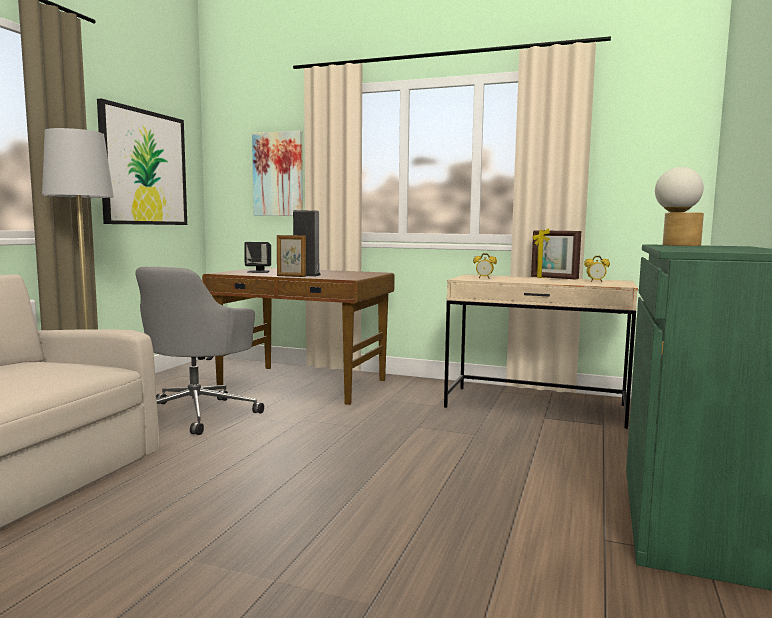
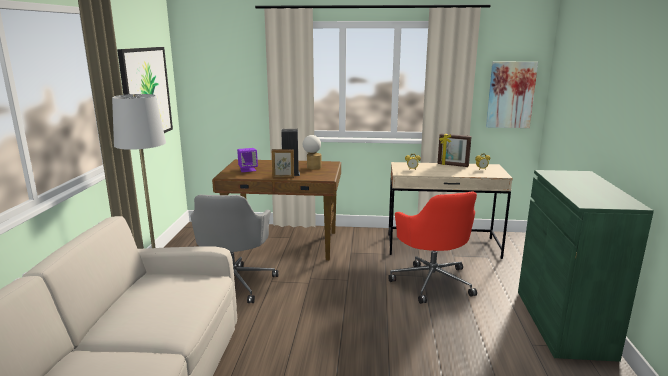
camera: 15 degrees left, 10 degrees up
(258, 271) = (248, 170): black speaker -> purple speaker
(278, 174) = (242, 86): picture -> picture (510, 95)
(485, 441) = (432, 281): none -> red office chair
(676, 245) = (558, 175): table lamp -> table lamp (312, 167)

